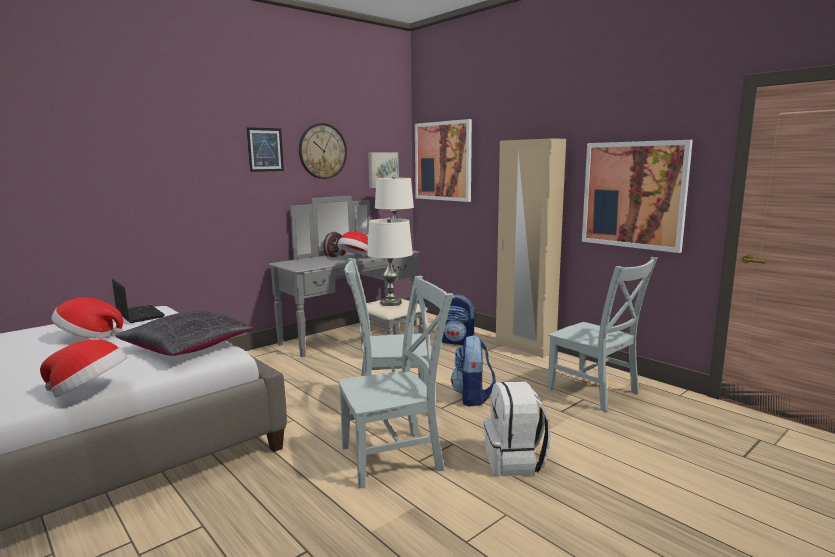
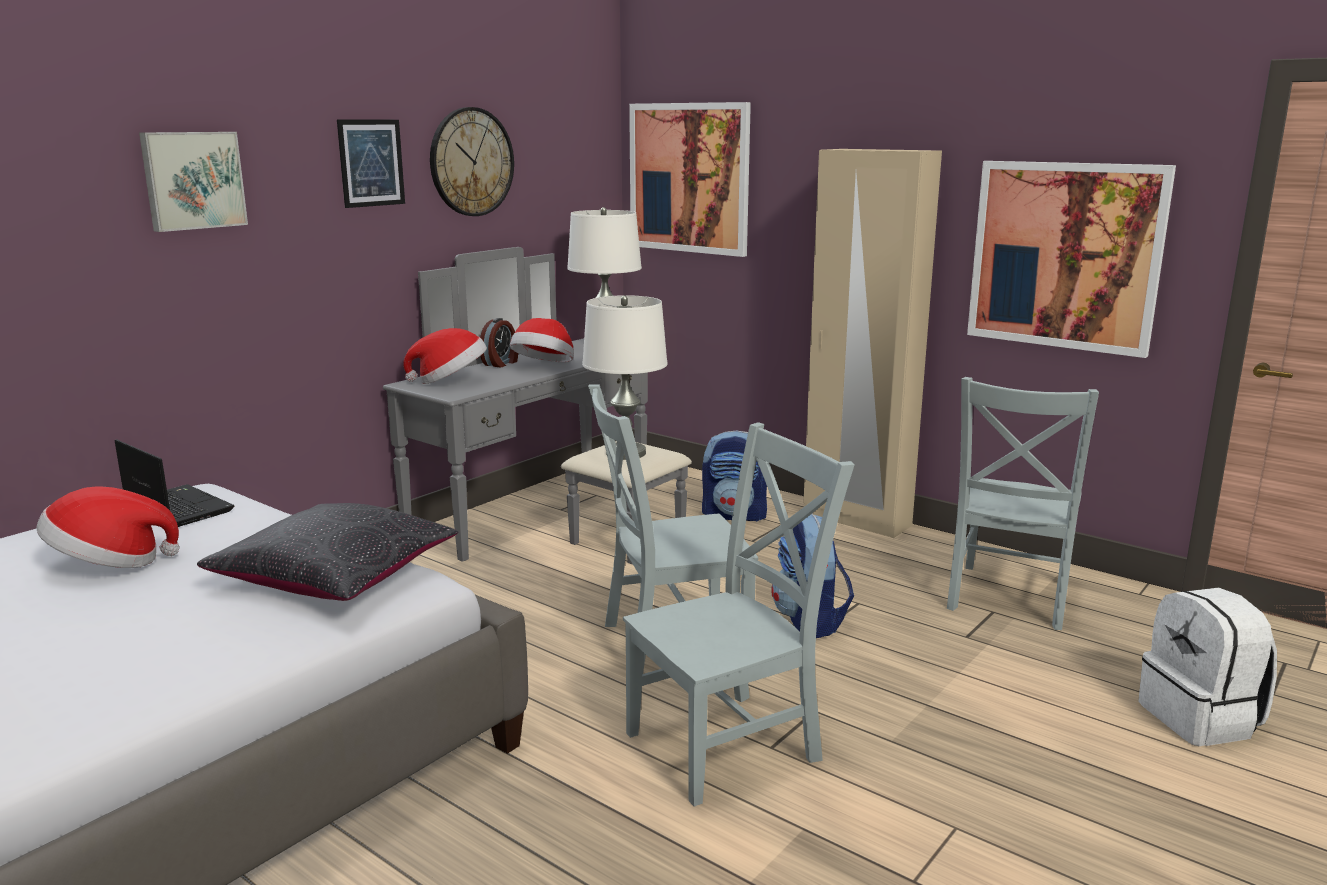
camera: 10 degrees left, 5 degrees up
(89, 391) = (214, 684): hat -> hat (450, 381)
(382, 169) = (573, 193): picture -> picture (193, 180)
(515, 461) = (930, 734): white backpack -> white backpack (1201, 719)
(595, 392) = (1008, 598): grey chair -> grey chair turned 75 degrees clockwise

